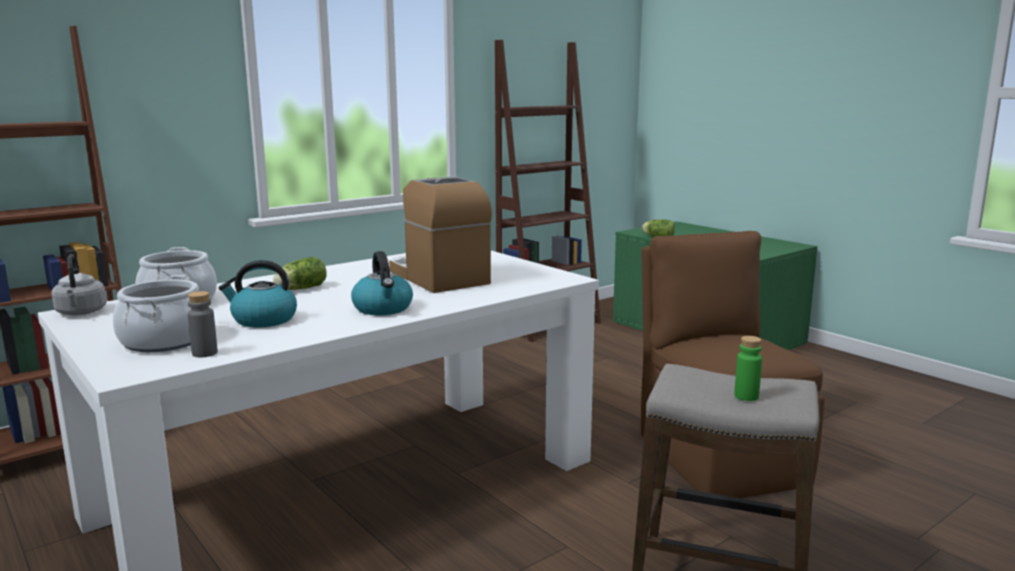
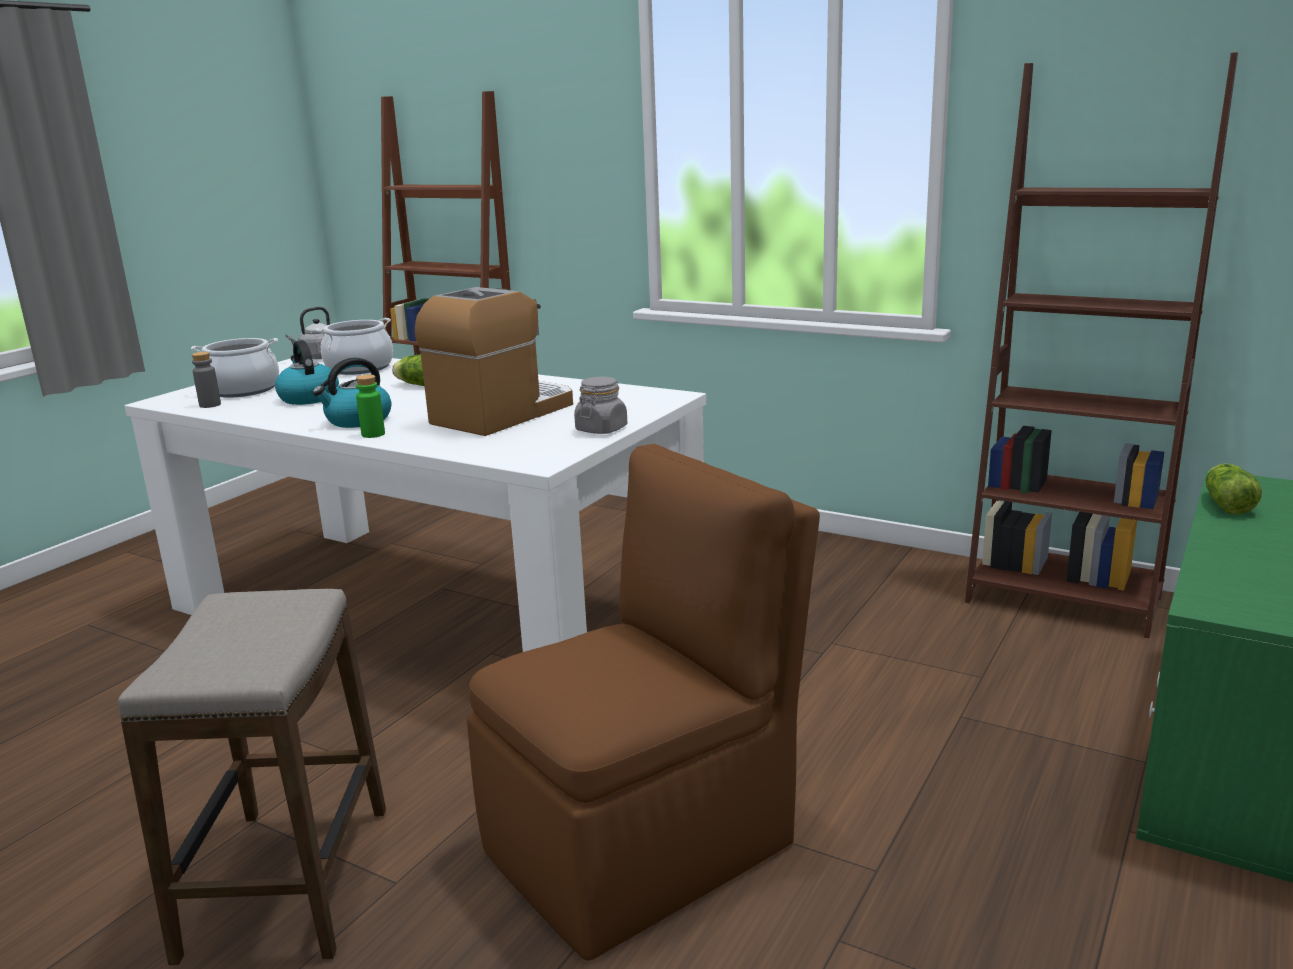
camera: 70 degrees right, 5 degrees up
(514, 264) = (601, 429): none -> grey jar
(746, 396) = (215, 646): green bottle -> green bottle (373, 434)

